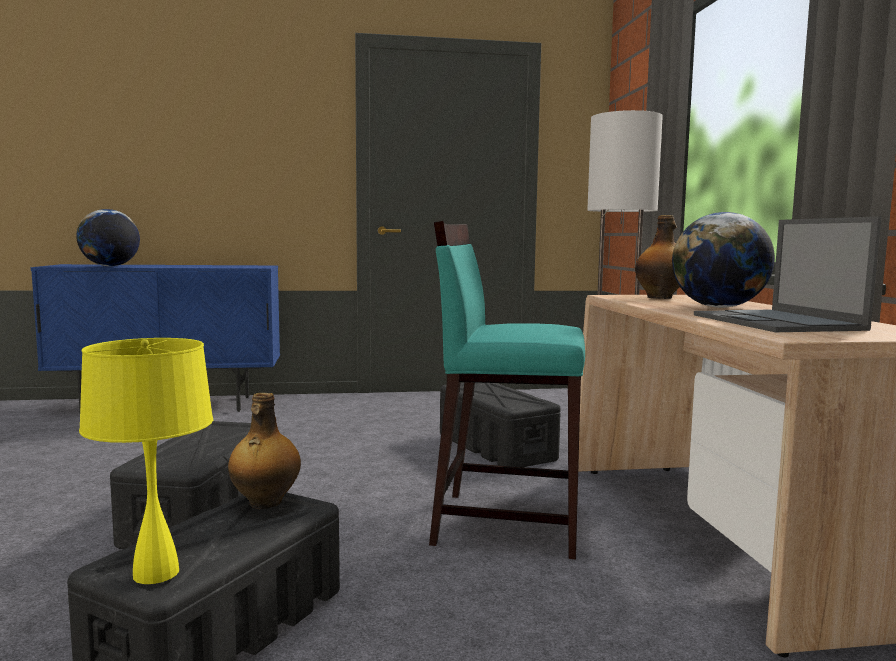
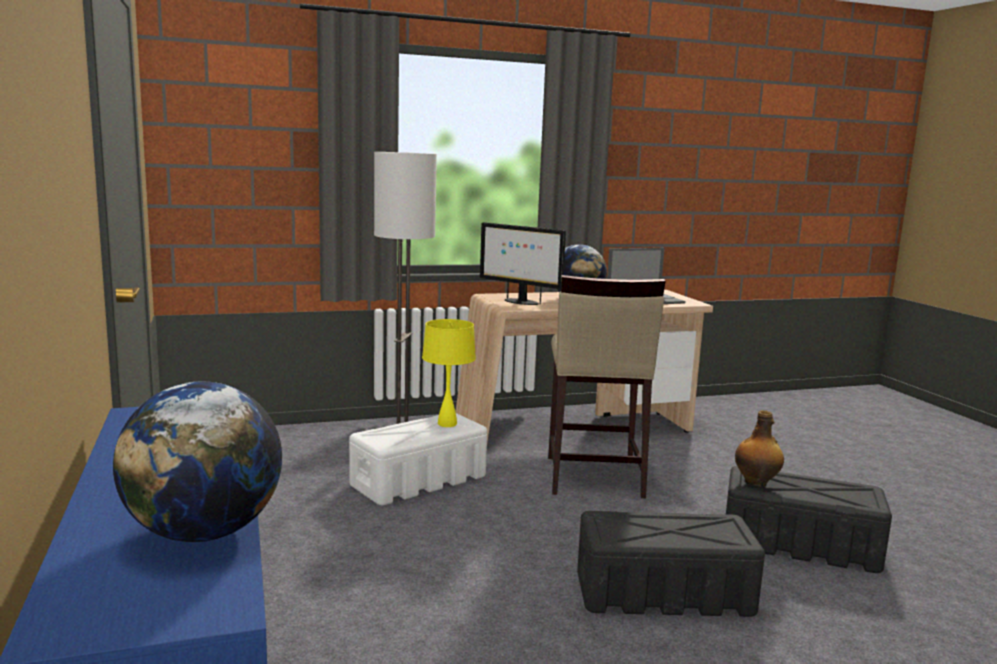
camera: 100 degrees left, 5 degrees up
(156, 574) = (861, 492): yellow table lamp -> yellow table lamp (447, 424)
(495, 447) = (418, 481): black storage box -> white storage box
(506, 522) = (593, 477): turquoise stool -> beige stool
(660, 297) = (520, 302): bottle -> monitor

